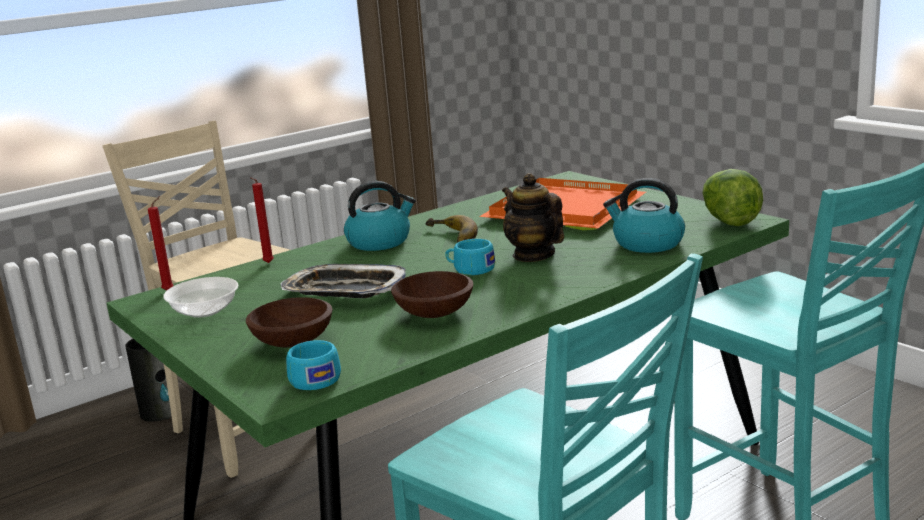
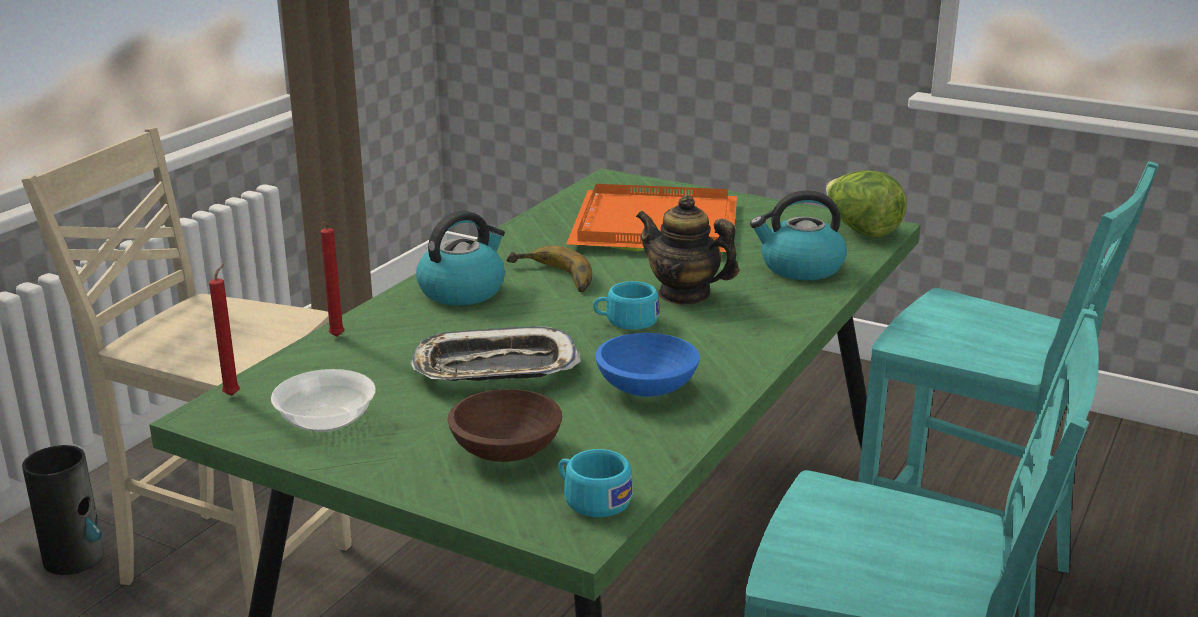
camera: 25 degrees left, 5 degrees up
(434, 313) = (646, 388): brown bowl -> blue bowl

